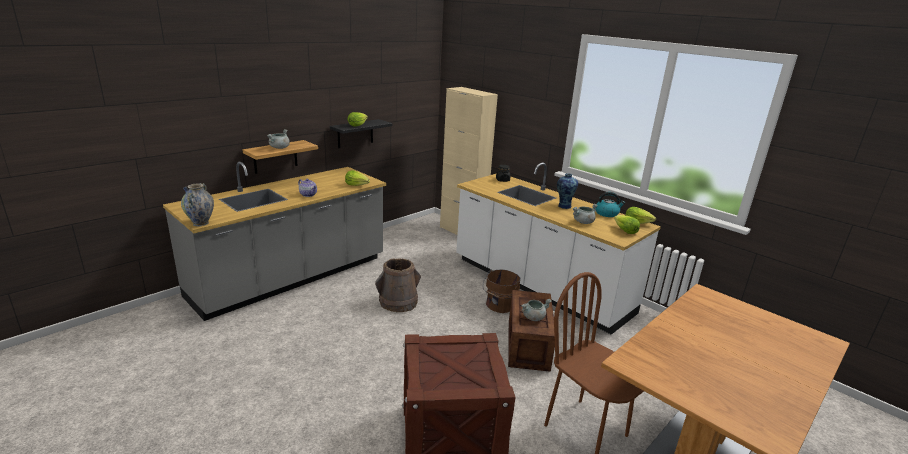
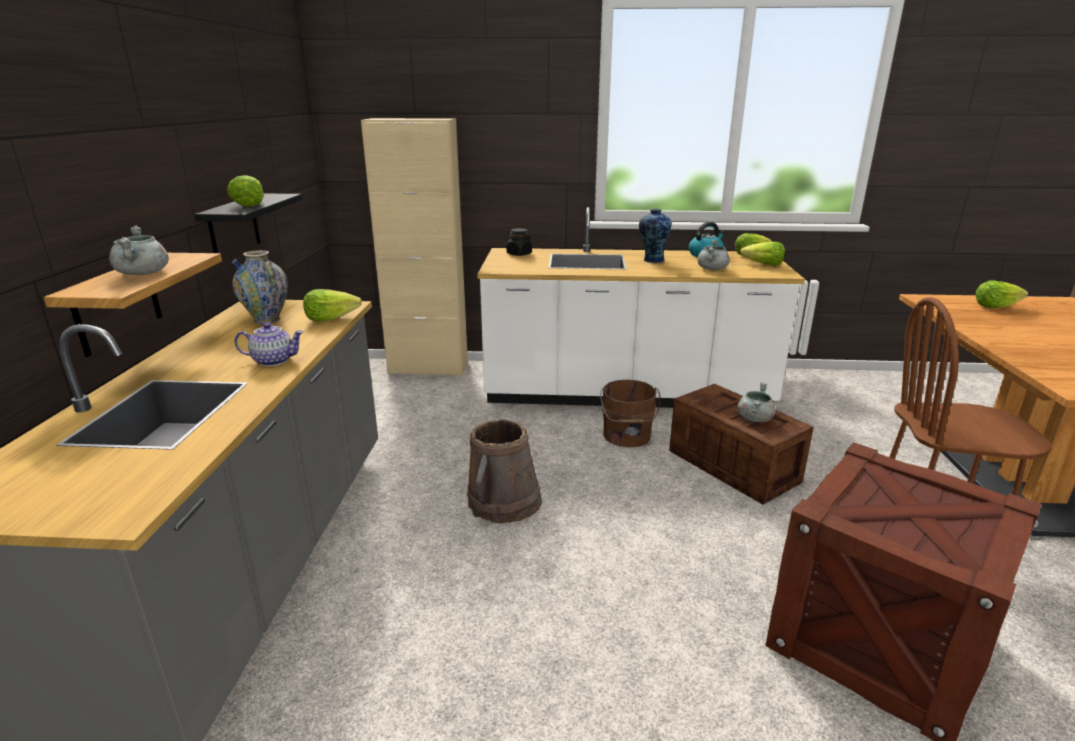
camera: 40 degrees left, 0 degrees up
(200, 223) = (125, 515): vase -> vase (267, 320)
(745, 317) = (995, 306): none -> lettuce

